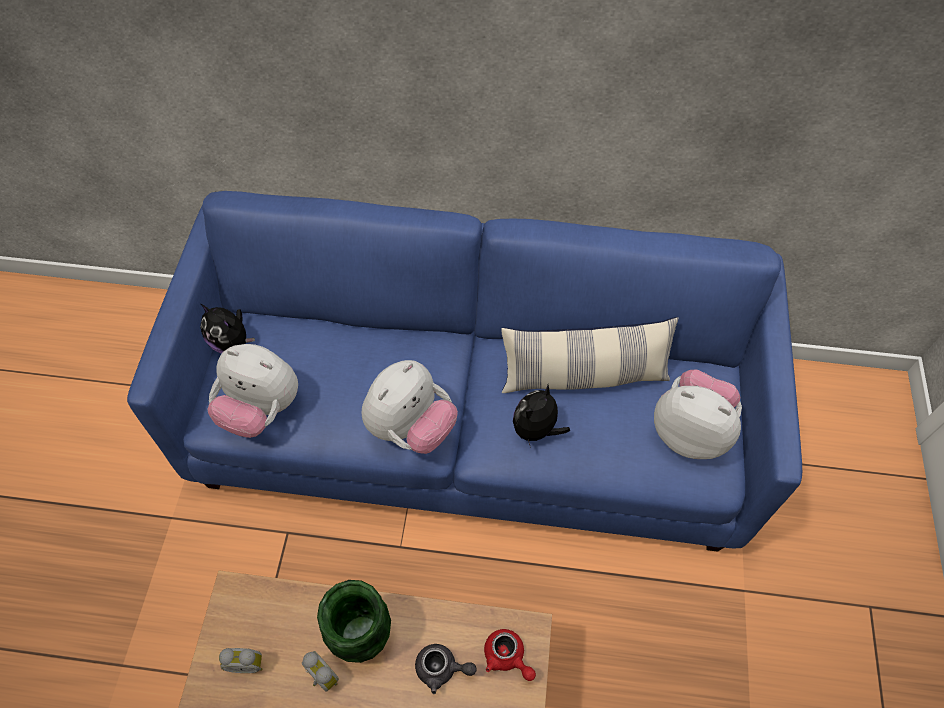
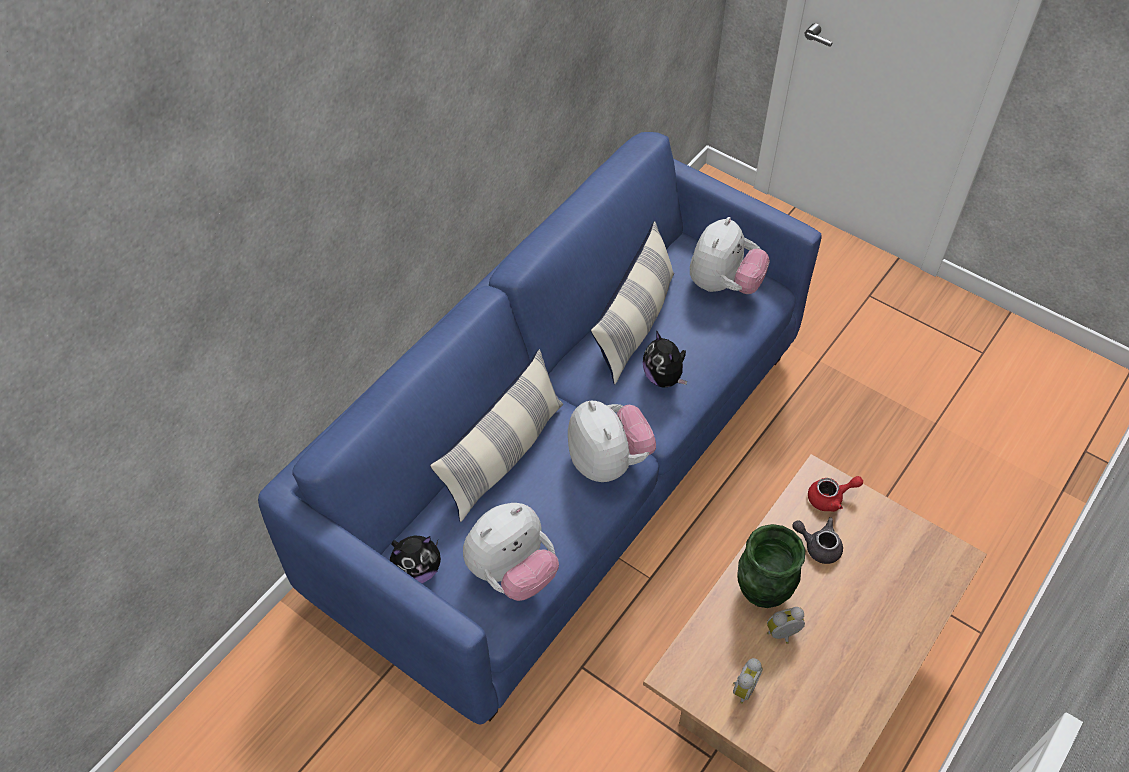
camera: 60 degrees left, 5 degrees down
(372, 345) = (503, 455): none -> pillow
(442, 669) = (818, 546): grey teapot -> grey teapot turned 105 degrees counterclockwise
(690, 431) = (723, 285): plush toy -> plush toy turned 150 degrees clockwise

